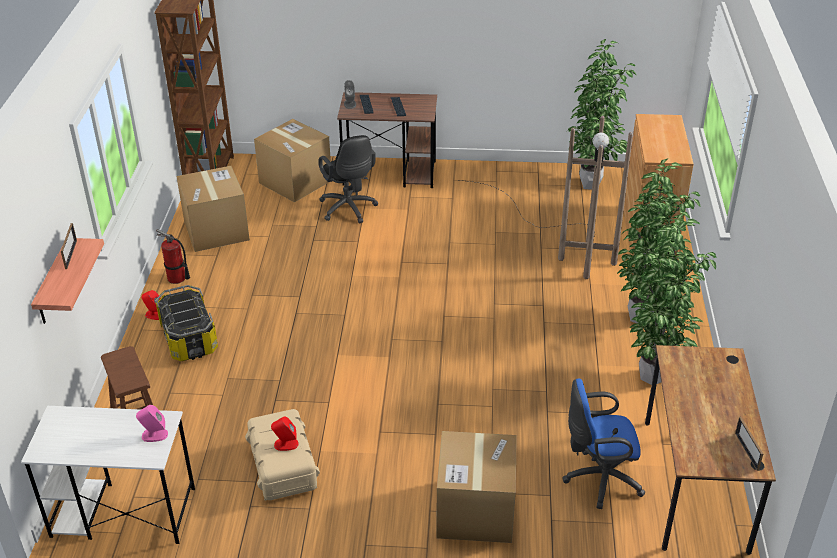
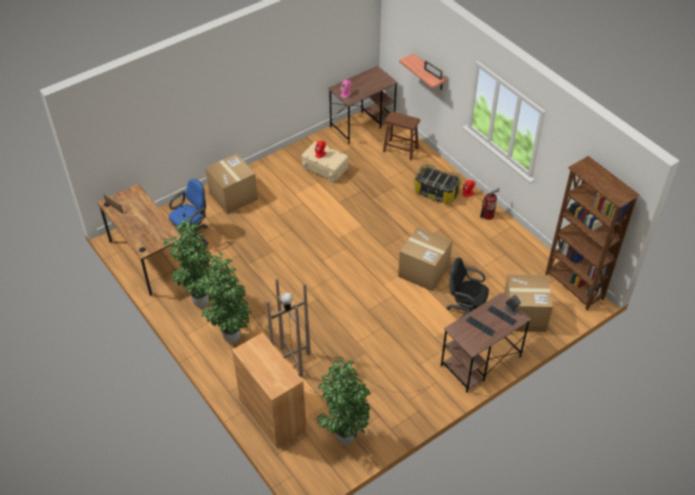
camera: 140 degrees right, 10 degrees up
(122, 512) = (363, 124): white desk -> brown desk
(216, 230) = (513, 253): cardboard box -> cardboard box (423, 271)

